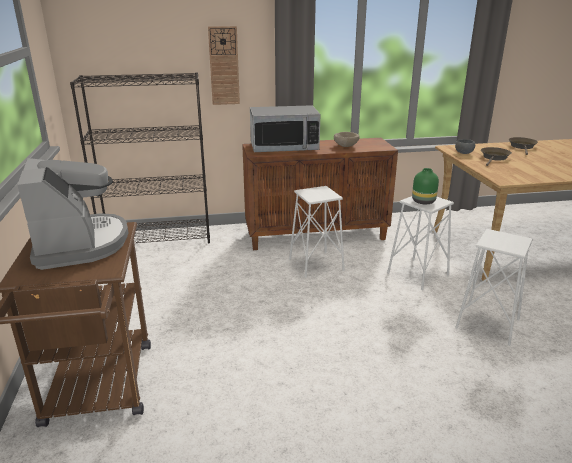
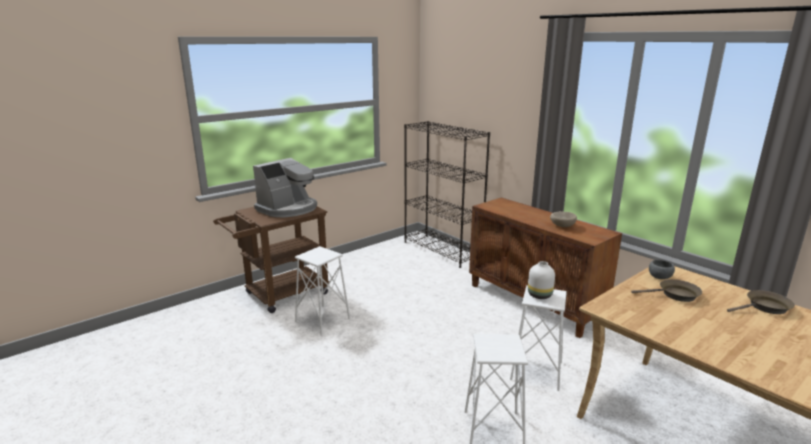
camera: 60 degrees right, 5 degrees down
(224, 66) = (509, 130): wall clock -> none
(284, 147) = (516, 209): microwave -> none
(316, 265) = (485, 317): white stool -> white stool (322, 320)
(424, 202) = (540, 295): green vase -> white vase

